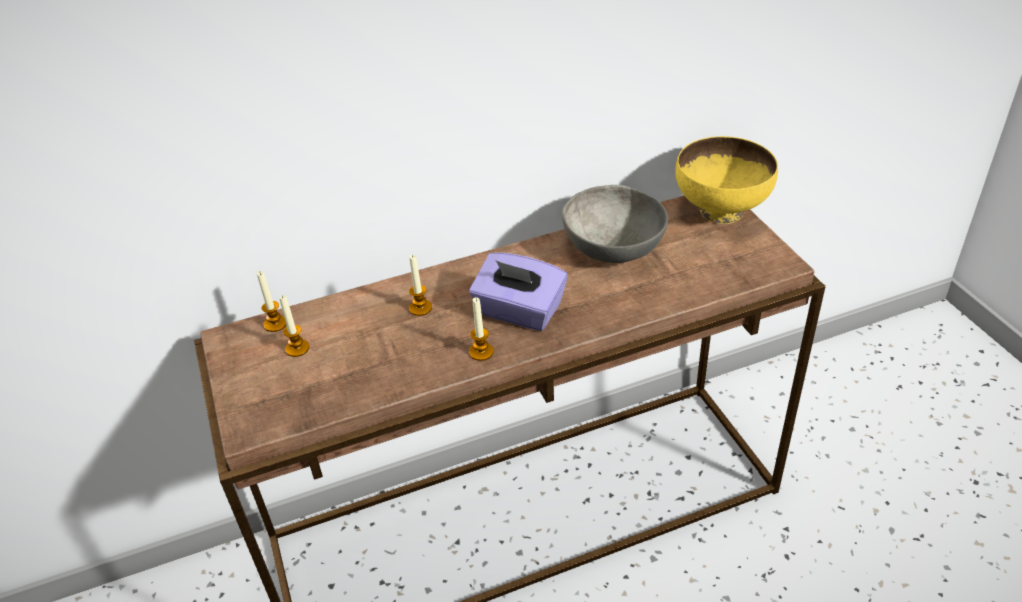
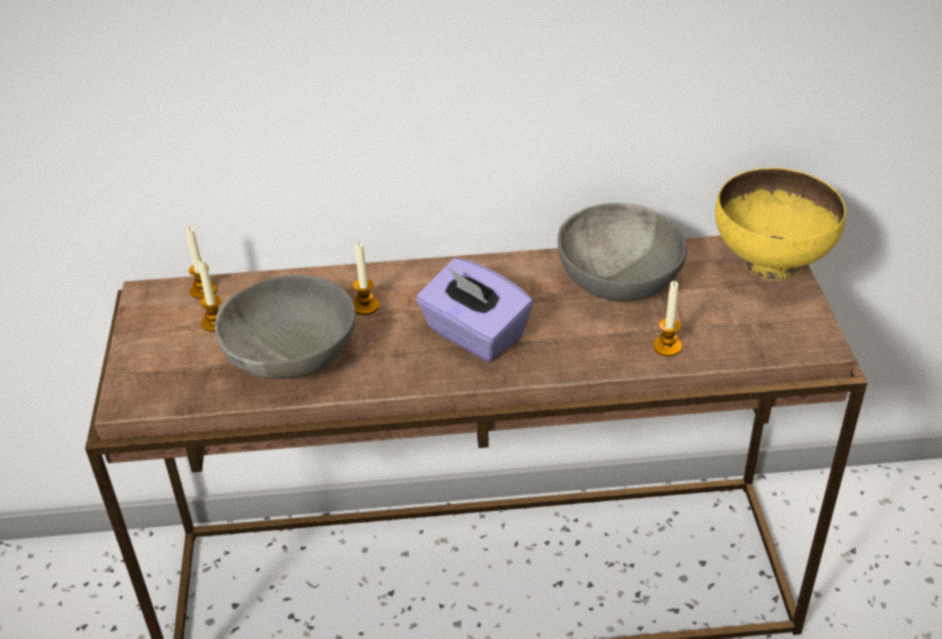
camera: 15 degrees right, 0 degrees up
(376, 362) = (292, 356): none -> grey bowl
(481, 352) = (411, 371): candle -> candle (667, 347)

